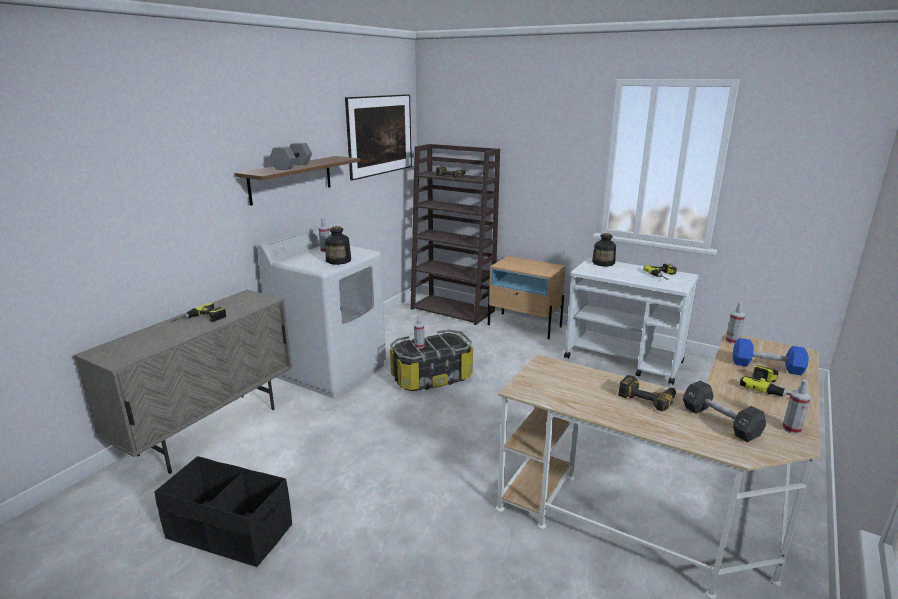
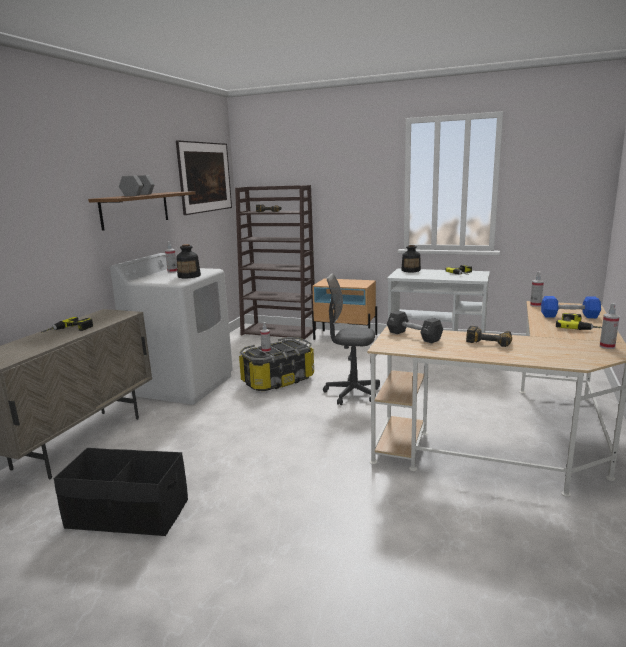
camera: 10 degrees left, 5 degrees down
(507, 408) = (352, 393): none -> grey office chair
(720, 422) = (552, 348): black dumbbell -> black dumbbell (414, 336)

